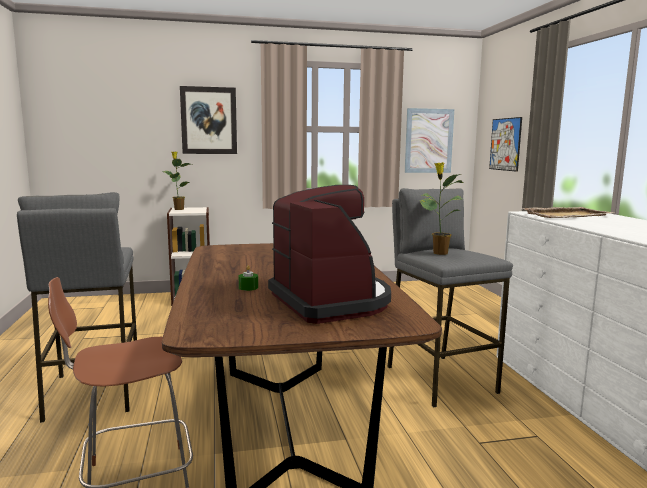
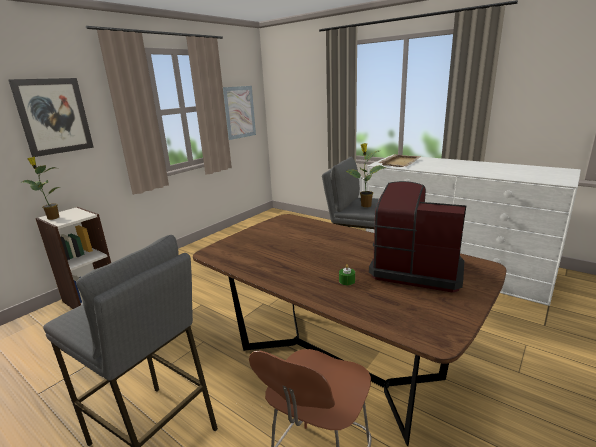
camera: 40 degrees left, 10 degrees up
(505, 144) = (298, 111): picture -> none

